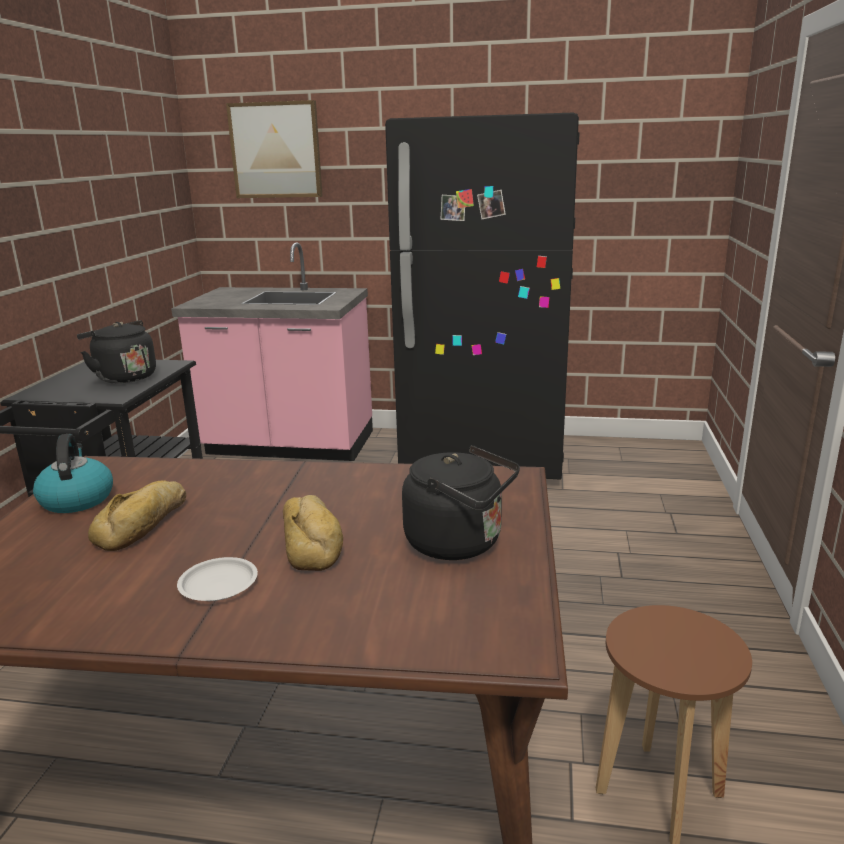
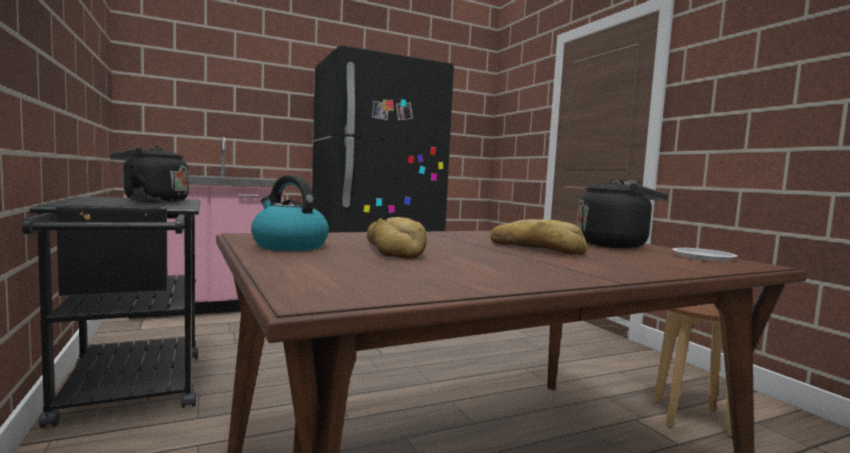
camera: 35 degrees left, 15 degrees down
(218, 585) = (542, 263): white plate -> white plate (703, 257)
(276, 150) = (203, 68): picture -> none

